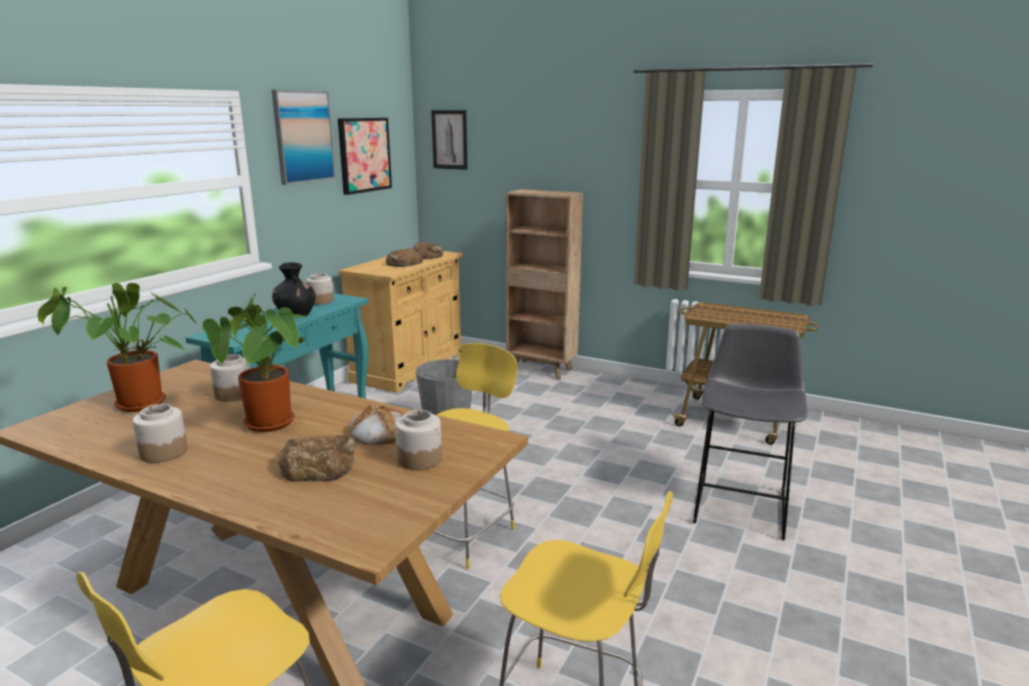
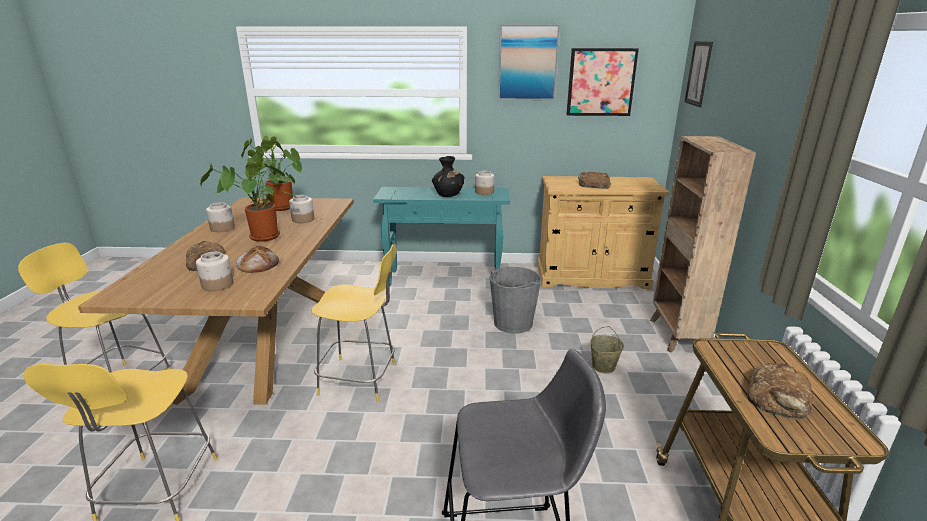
camera: 65 degrees right, 5 degrees up
(427, 256) = (633, 185): bread -> bread (779, 398)
(556, 408) = (603, 367): none -> beige bucket

